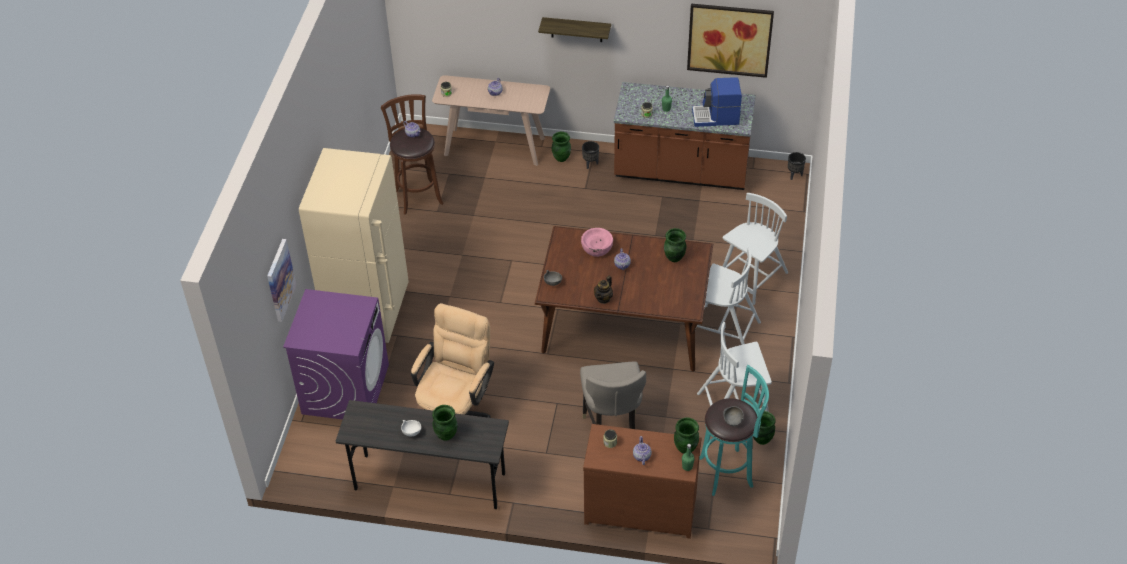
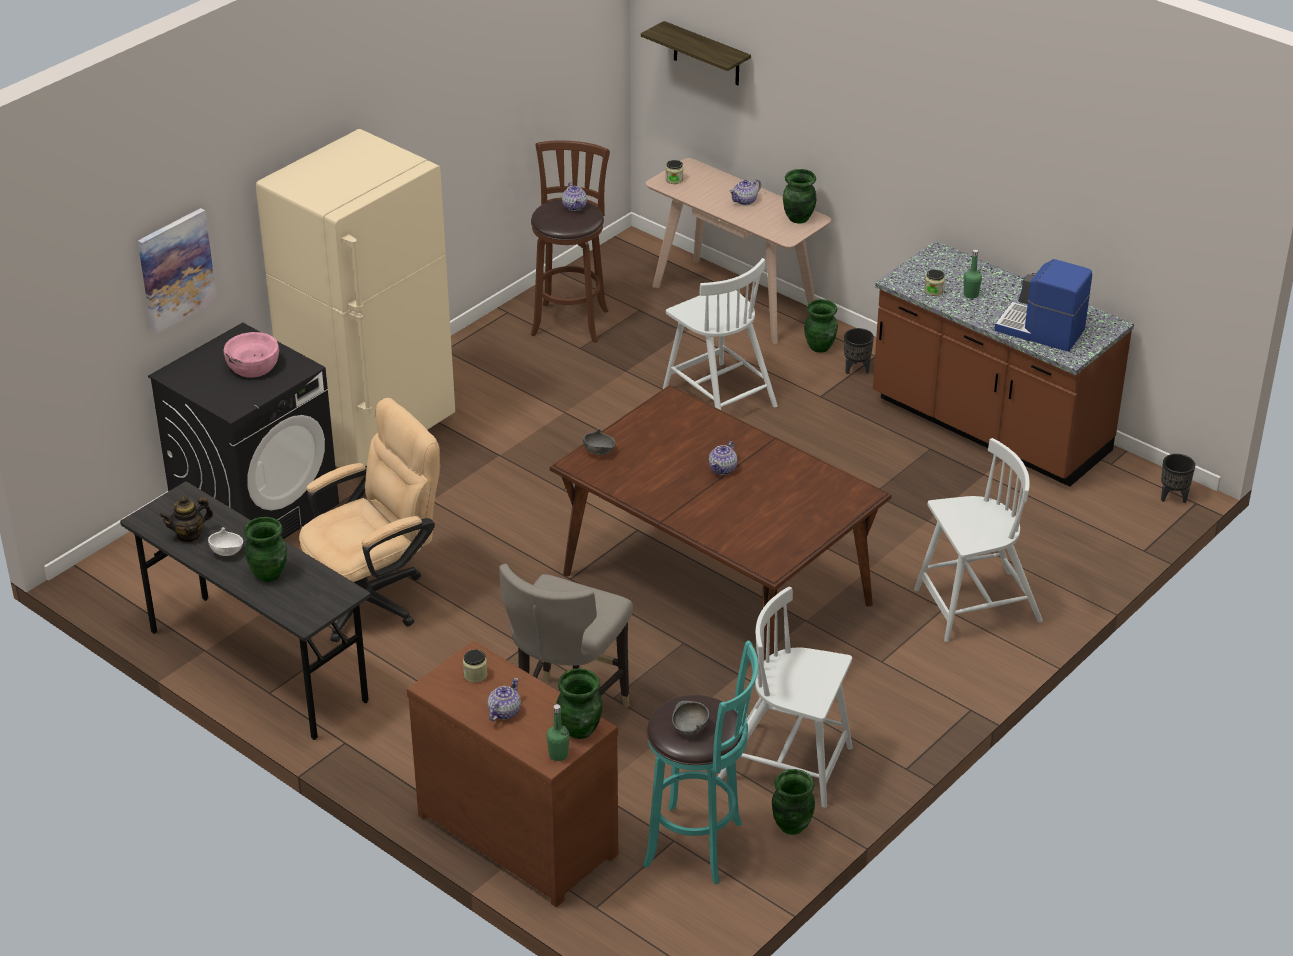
camera: 30 degrees right, 10 degrees down
(345, 388) = (256, 508): purple washing machine -> black washing machine
(576, 29) = (880, 125): shelf -> shelf (706, 54)
(597, 248) = (705, 434): pink bowl -> pink bowl (253, 366)
(603, 298) = (653, 499): teapot -> teapot (189, 535)
(674, 258) = (811, 489): green vase -> green vase (798, 218)
(723, 329) = (866, 655): white chair -> white chair (718, 396)
(729, 39) = (1104, 204): picture -> none

